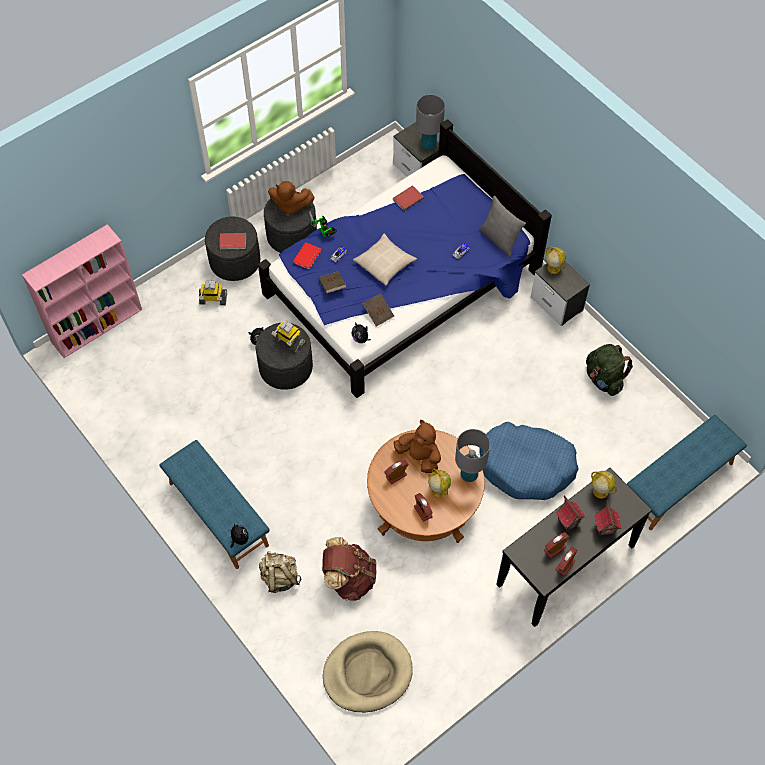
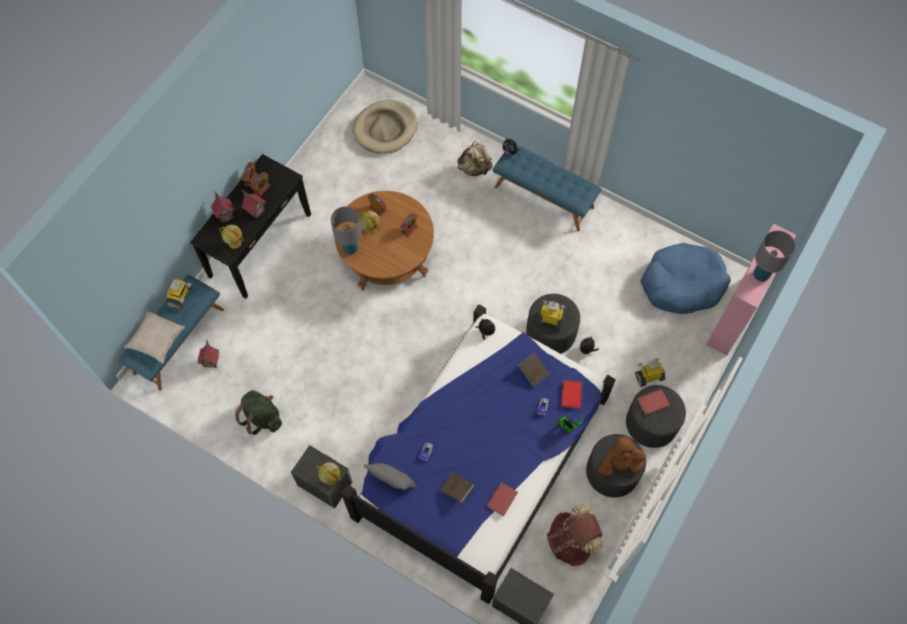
camera: 160 degrees right, 5 degrees up
(349, 578) = (423, 184): brown backpack -> brown backpack (571, 541)
(378, 313) = (480, 361): brown book -> brown book (456, 489)
(385, 263) = (495, 414): beige pillow -> beige pillow (156, 339)
(419, 456) = (396, 250): brown plush toy -> none
(428, 145) = (510, 594): grey table lamp -> grey table lamp (760, 275)
(526, 466) = (312, 313): blue dog bed -> blue dog bed (682, 284)
(646, 449) = (211, 362): none -> toy house
(670, 486) = (180, 297): none -> toy robot

